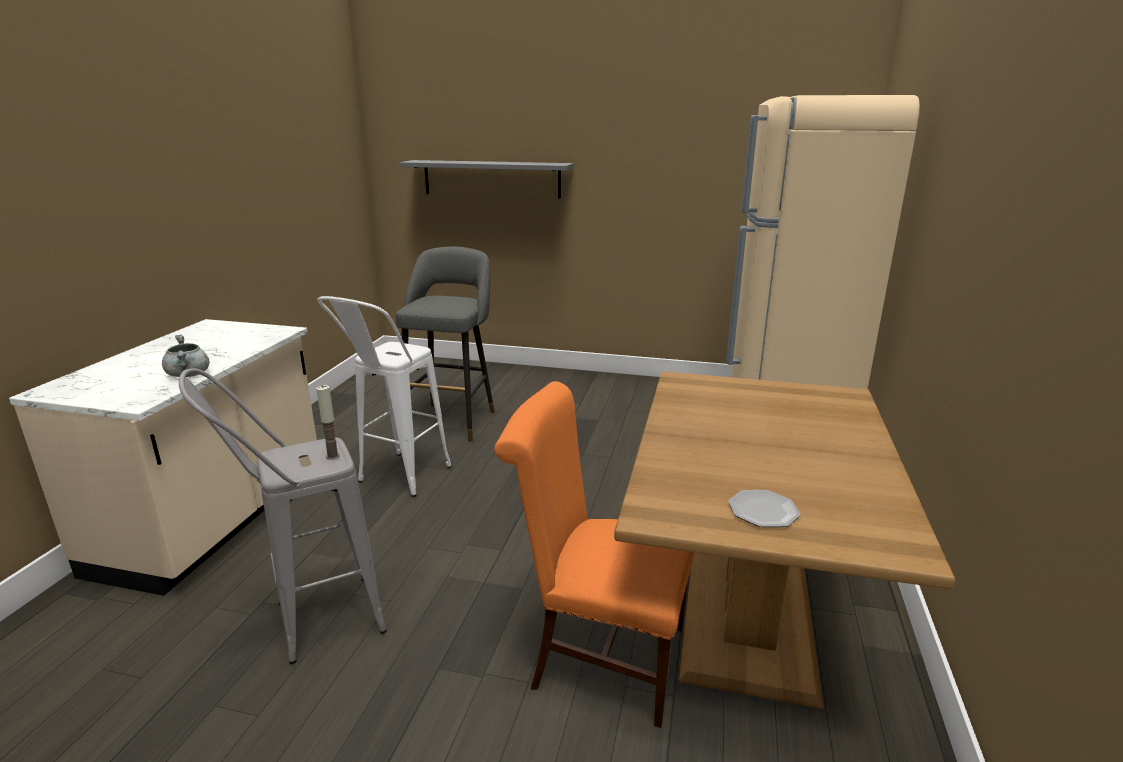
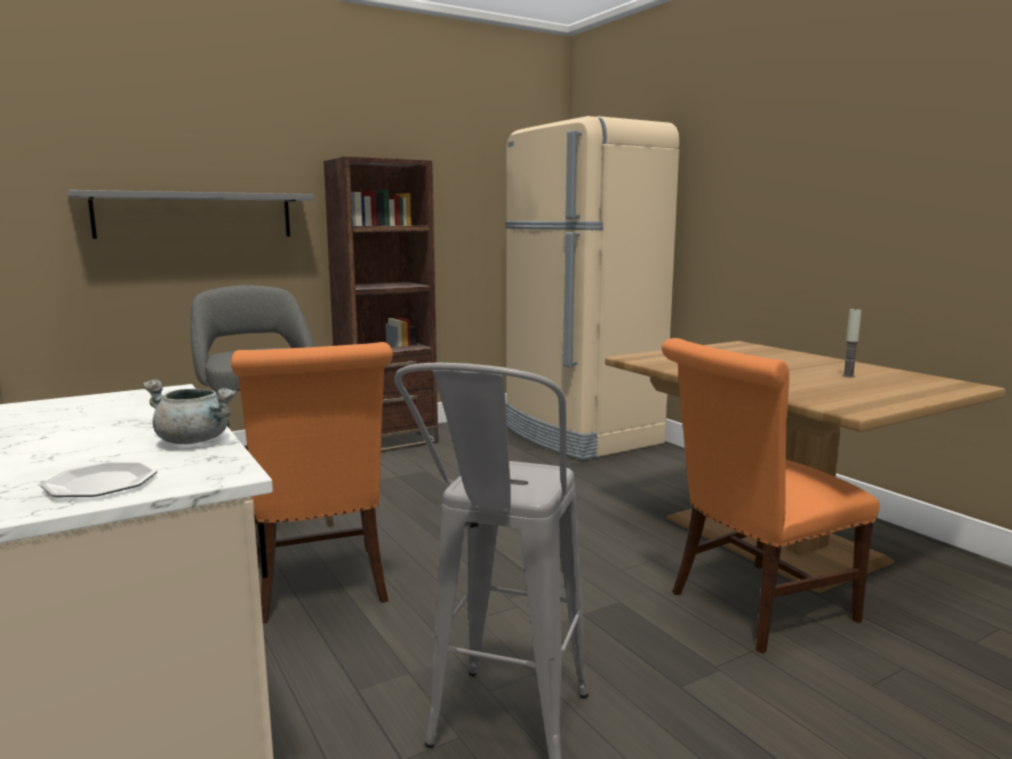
camera: 45 degrees left, 10 degrees down
(332, 456) = (530, 468): candle -> candle (848, 376)
(397, 481) = (320, 587): white stool -> orange chair
(617, 385) = (388, 442): none -> brown bookcase
(762, 511) = (881, 392): plate -> plate (100, 484)

